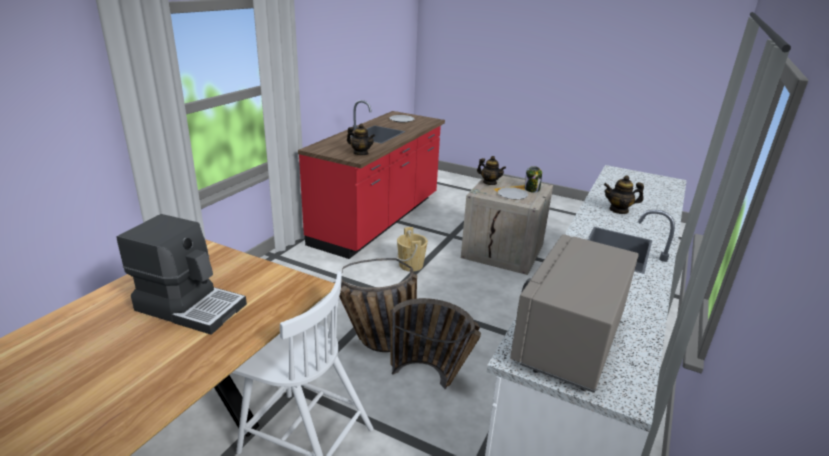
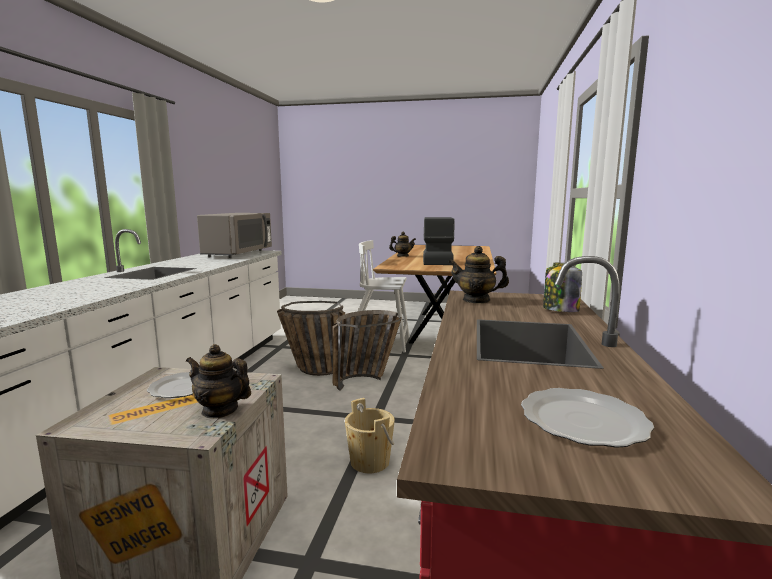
camera: 165 degrees right, 15 degrees down
(191, 306) = (436, 261): coffee machine -> coffee machine turned 90 degrees clockwise
(532, 189) = (119, 409): jar -> jar (560, 310)
(619, 210) = (90, 290): teapot -> teapot (402, 256)

